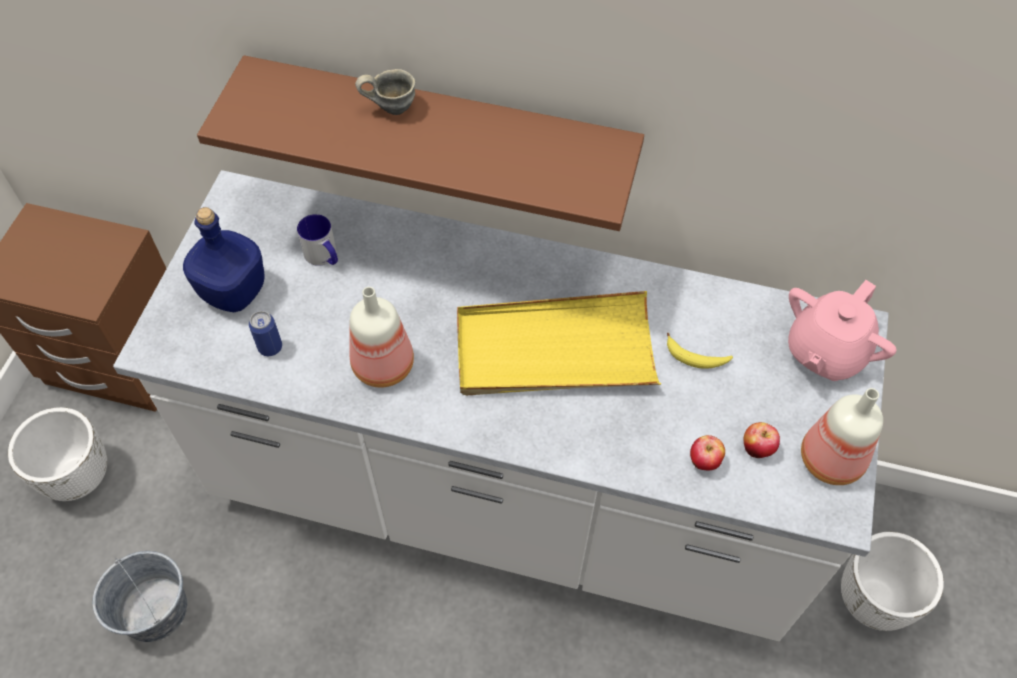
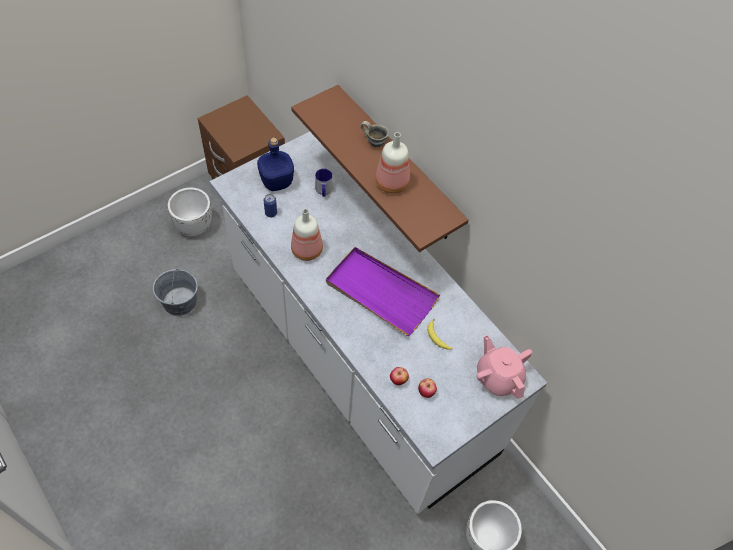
camera: 35 degrees right, 0 degrees up
(554, 350) = (380, 292): yellow tray -> purple tray
(825, 352) = (498, 377): pink teapot -> pink teapot turned 75 degrees clockwise
(831, 457) = (454, 420): bottle -> bottle (392, 182)

